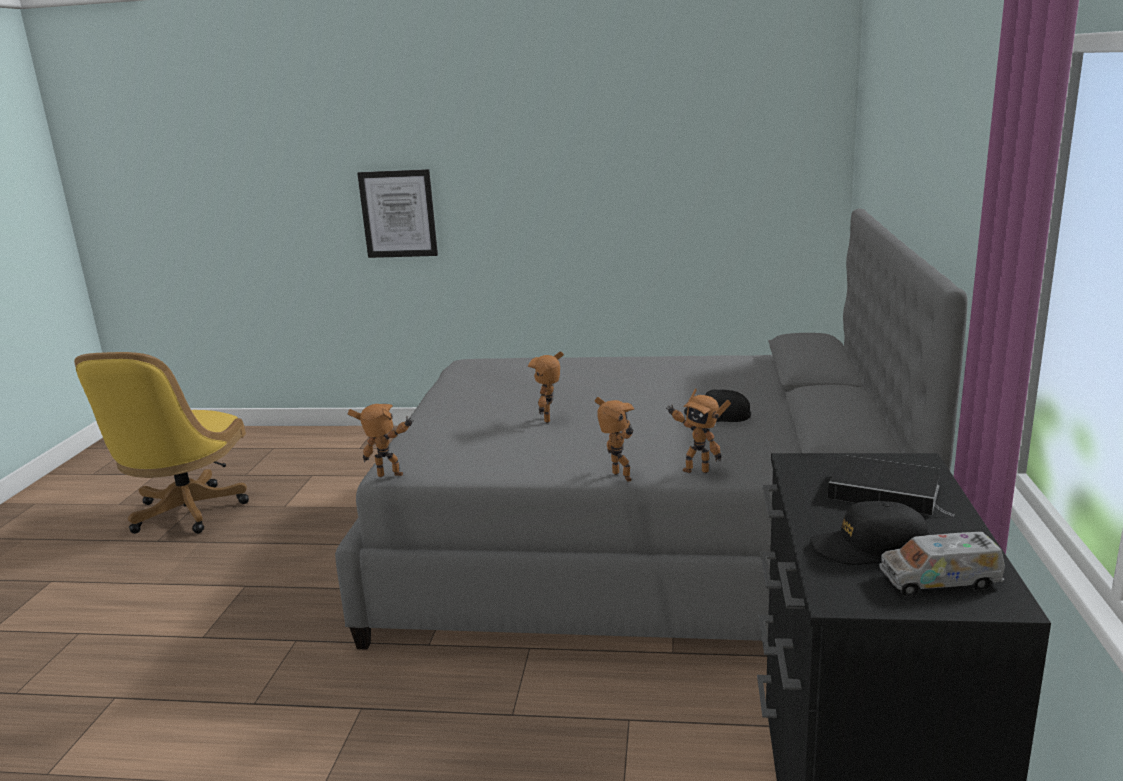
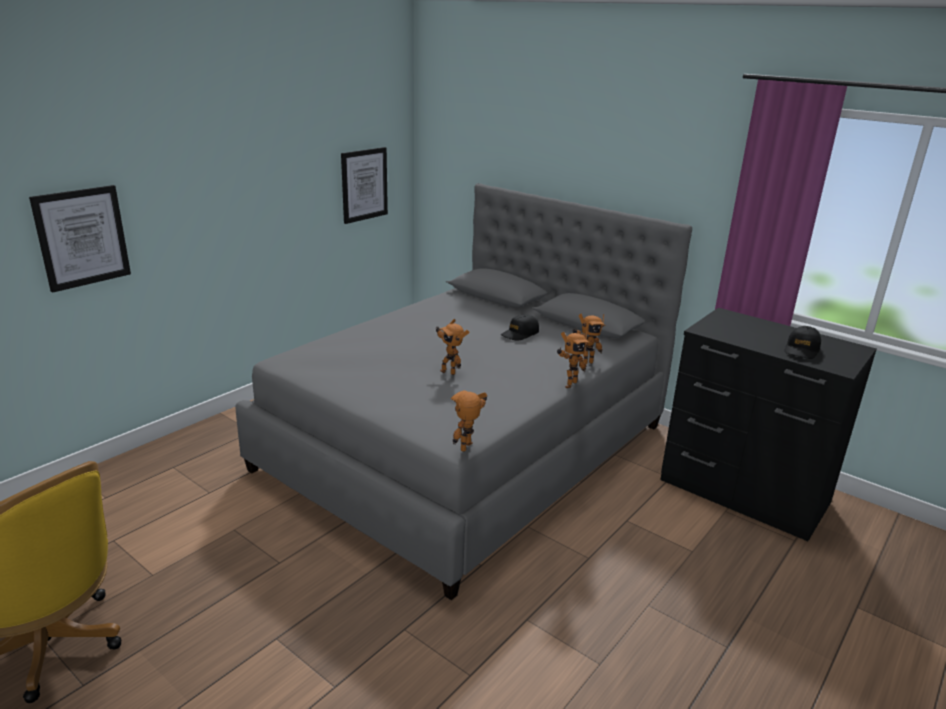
camera: 60 degrees left, 5 degrees up
(619, 478) = (568, 384): toy robot -> toy robot turned 135 degrees clockwise
(750, 202) = (364, 184): none -> picture
(888, 492) = (750, 328): book -> none
(939, 580) = (837, 350): toy truck -> none

